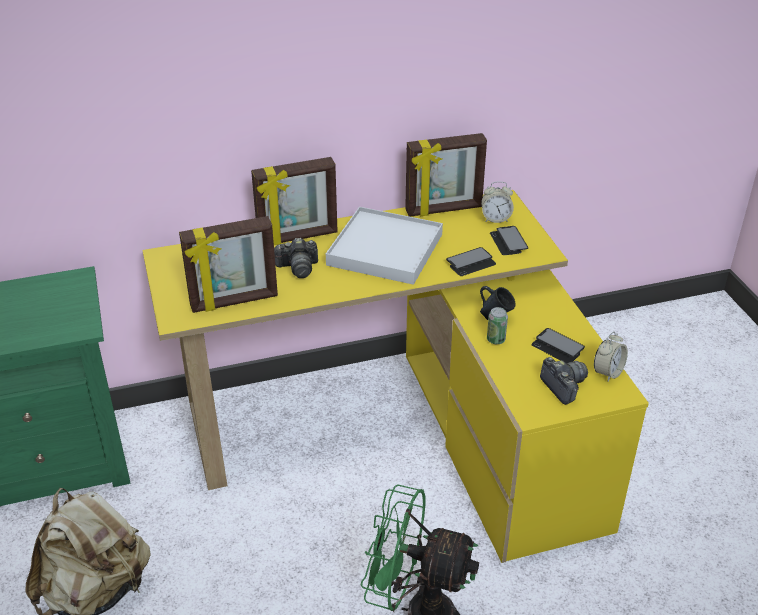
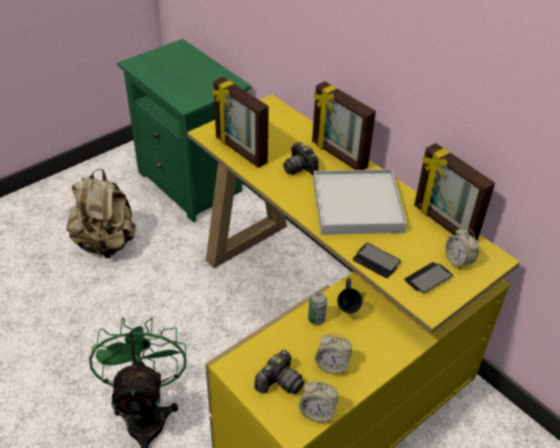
camera: 65 degrees right, 5 degrees up
(557, 347) = (332, 365): phone -> alarm clock

